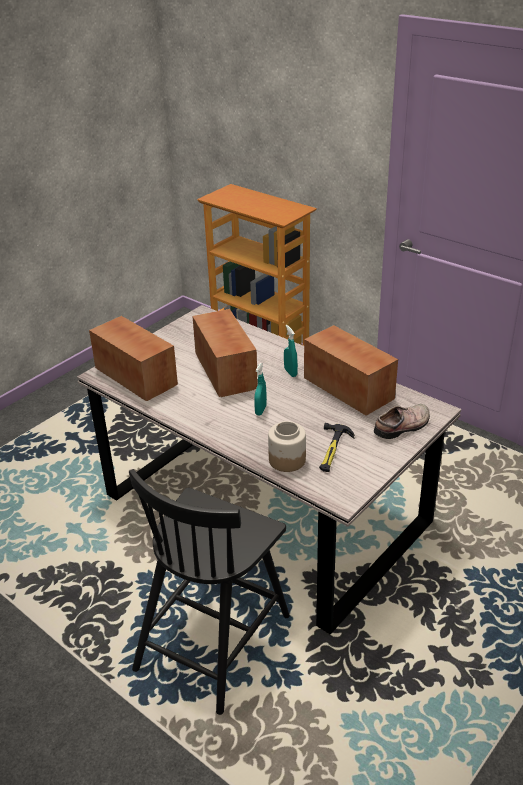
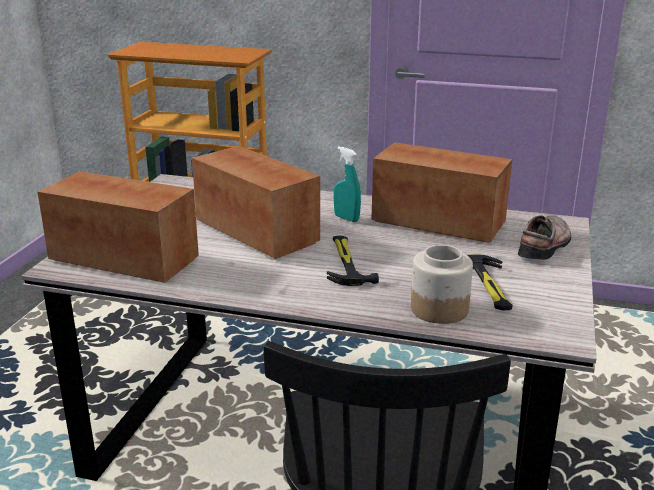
camera: 25 degrees left, 10 degrees down
(260, 410) = (346, 263): turquoise spray bottle -> hammer

